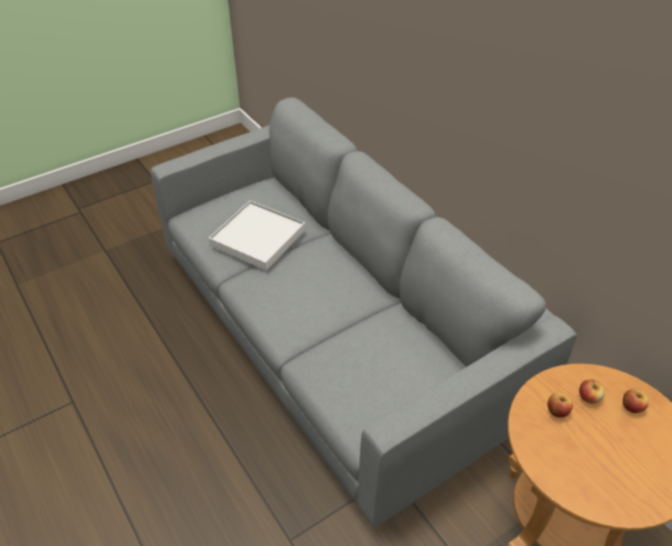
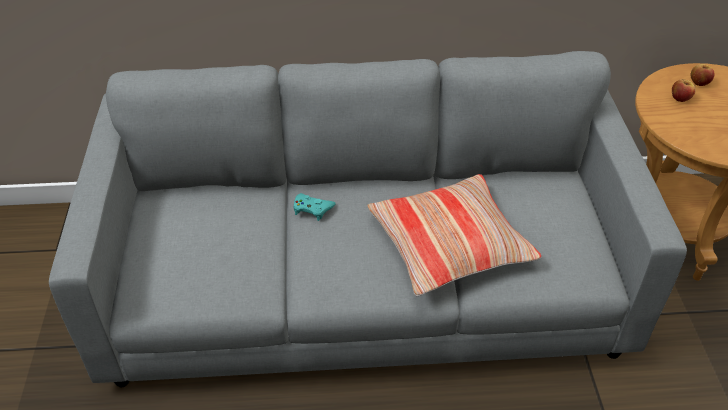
camera: 60 degrees left, 0 degrees up
(258, 238) = (249, 246): white tray -> none
(312, 250) = (312, 209): none -> turquoise game controller
(333, 332) = (449, 244): none -> pillow
(557, 411) = (687, 121): apple -> none

